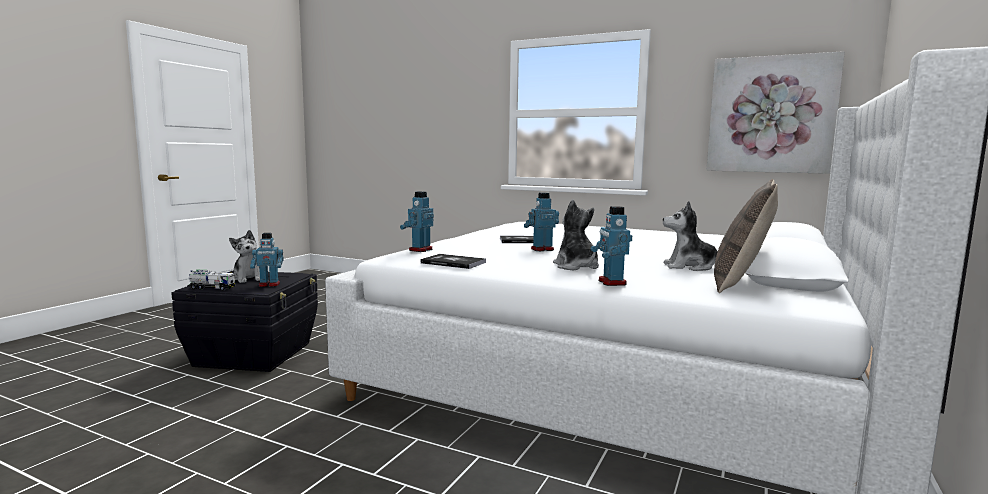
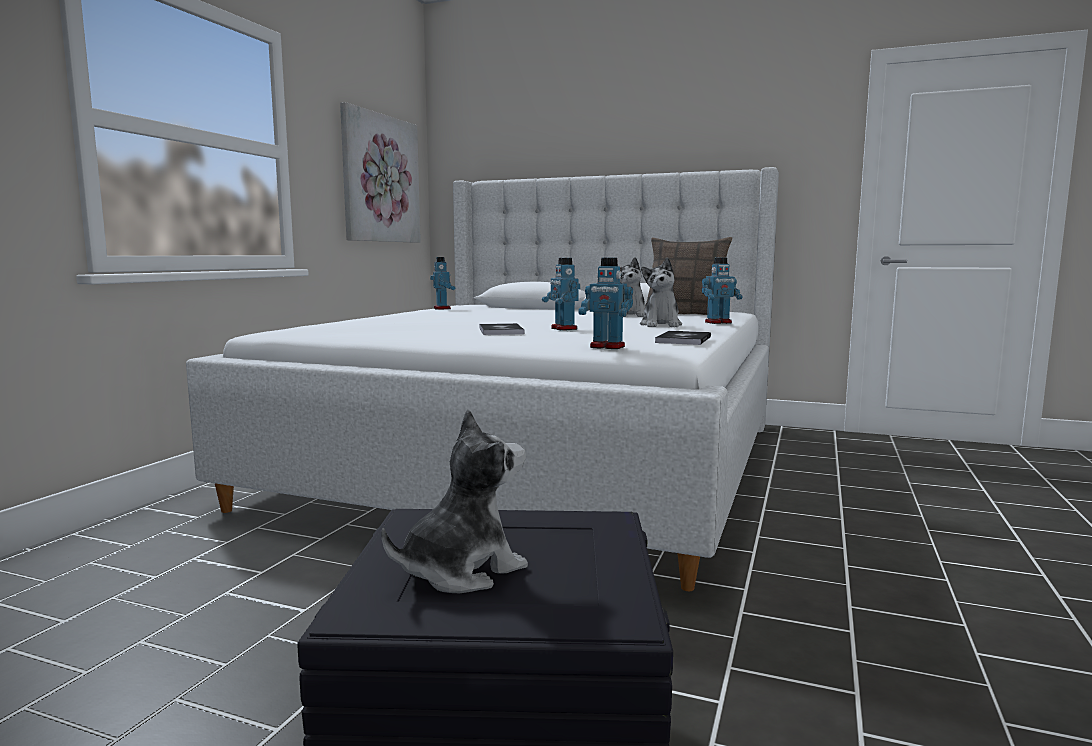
camera: 95 degrees left, 0 degrees up
(212, 288) = (614, 584): toy truck -> none
(269, 285) = (546, 526): toy robot -> toy robot (442, 308)
(576, 267) = (661, 325): plush toy -> plush toy turned 60 degrees counterclockwise

